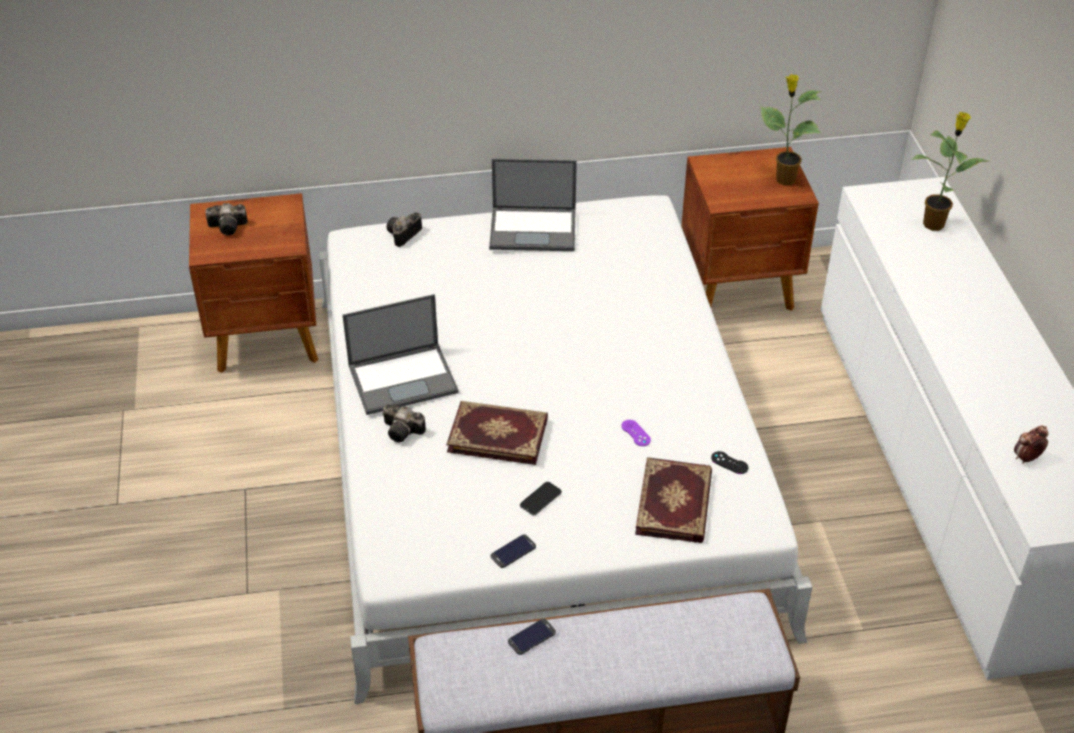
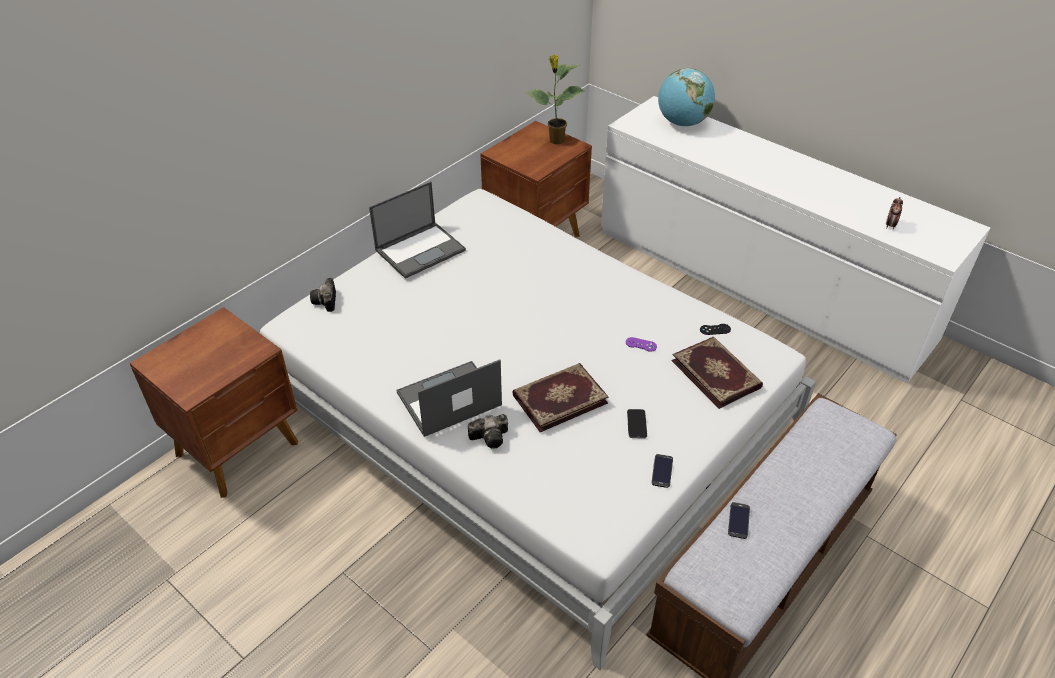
camera: 40 degrees left, 0 degrees up
(229, 227) = (189, 362): camera -> none
(404, 378) = (448, 400): laptop -> laptop turned 150 degrees counterclockwise
(934, 223) = (682, 123): potted plant -> globe

